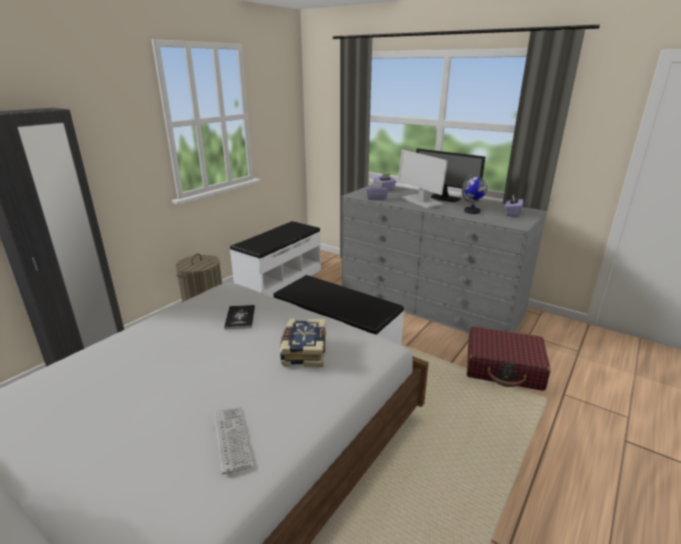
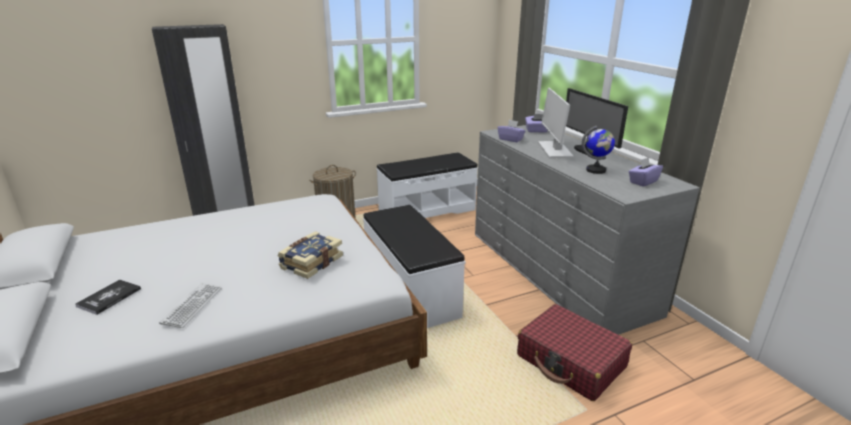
camera: 30 degrees right, 0 degrees up
(240, 318) = (300, 224): book -> book (109, 297)

